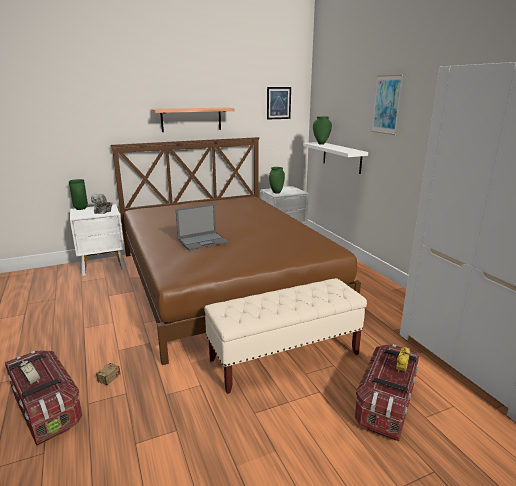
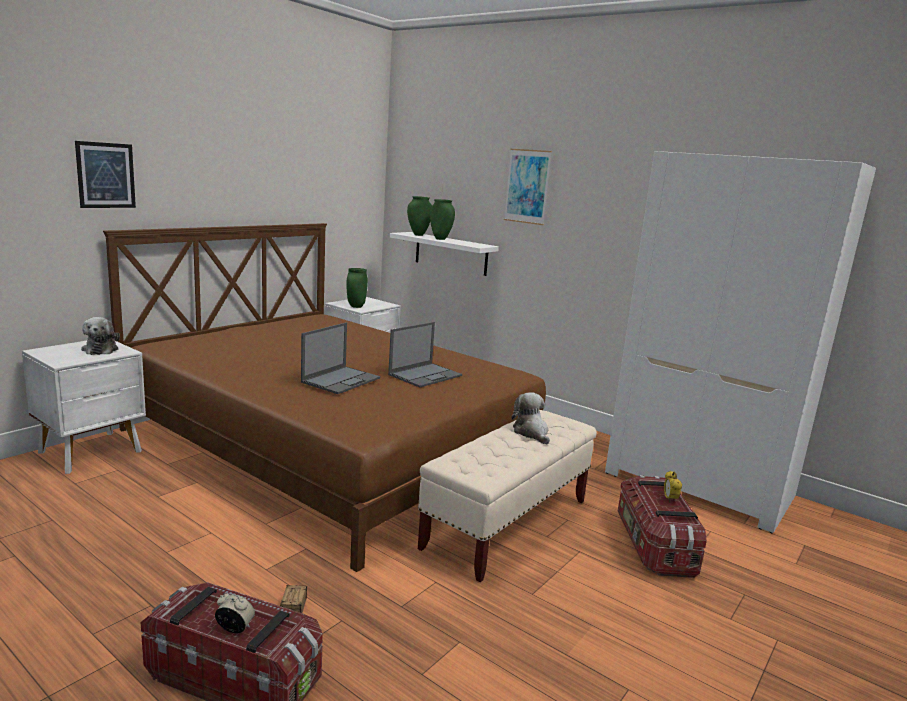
camera: 30 degrees left, 5 degrees down
(80, 209) = (46, 349): green vase -> green vase (440, 239)
(191, 119) = (231, 192): shelf -> none
(264, 243) = (425, 375): none -> laptop
(278, 103) = (349, 173): picture -> picture (106, 175)
(306, 295) = (531, 433): none -> plush toy

